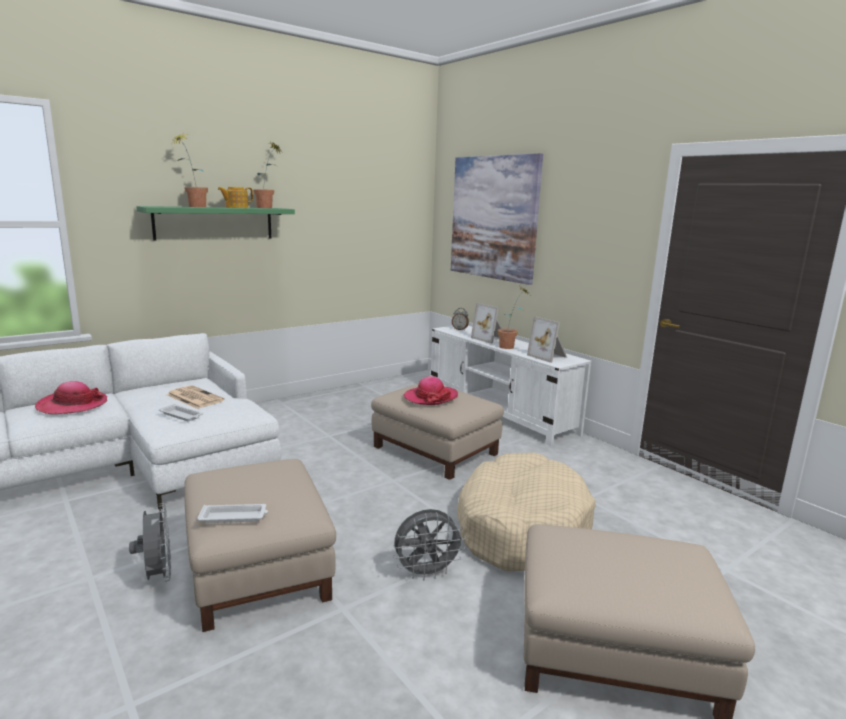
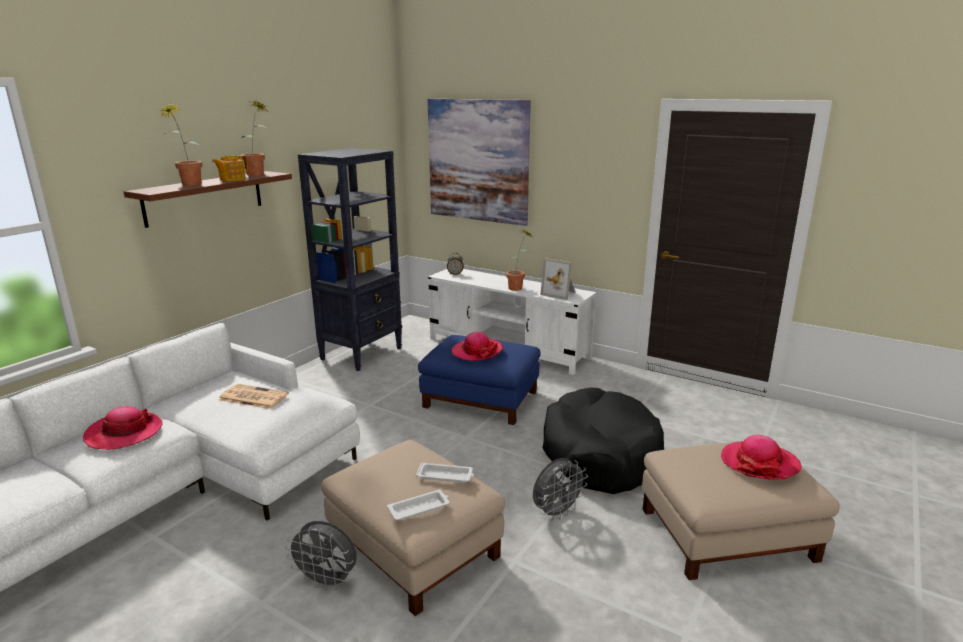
camera: 20 degrees left, 5 degrees up
(157, 576) = (327, 582): grey fan -> grey fan turned 150 degrees clockwise
(182, 415) = (262, 420): white tray -> white tray (446, 476)
(214, 223) = (204, 198): green shelf -> brown shelf
(358, 394) = (362, 353): none -> black bookcase
(436, 450) = (481, 399): beige ottoman -> blue ottoman
(490, 339) = (492, 281): picture frame -> none
(521, 527) = (600, 454): beige dog bed -> black dog bed
(660, 566) = (759, 463): none -> hat

